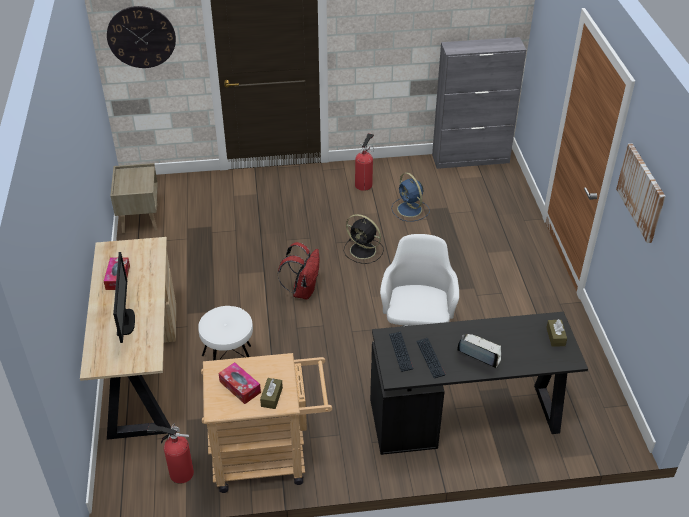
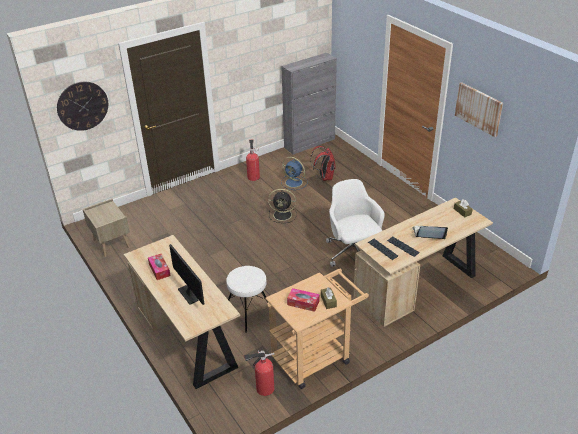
camera: 25 degrees left, 5 degrees down
(303, 290) = (261, 251): red backpack -> red backpack (324, 177)
(467, 417) = (418, 287): black desk -> beige desk

